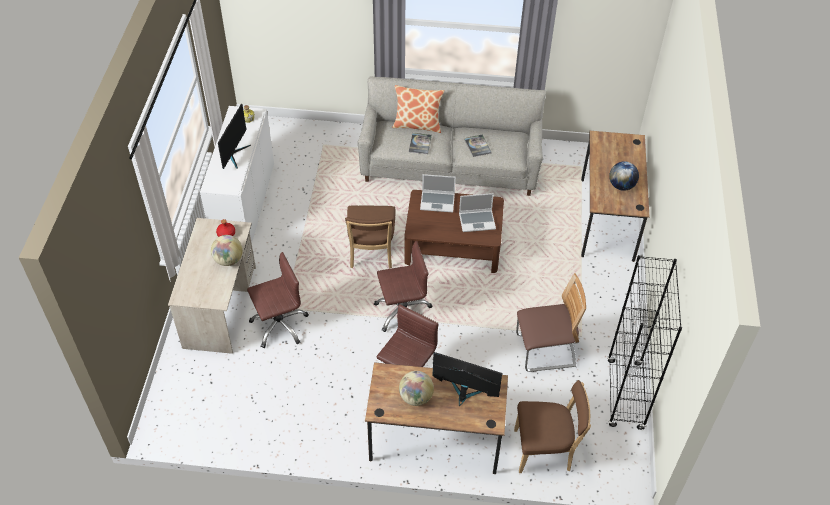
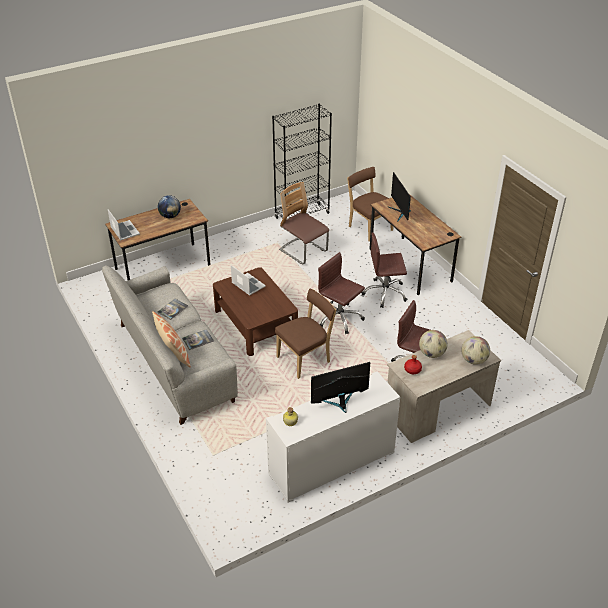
camera: 125 degrees left, 10 degrees down
(415, 397) = (424, 226): globe -> globe (474, 360)
(438, 202) = (247, 310): laptop -> laptop (124, 231)

